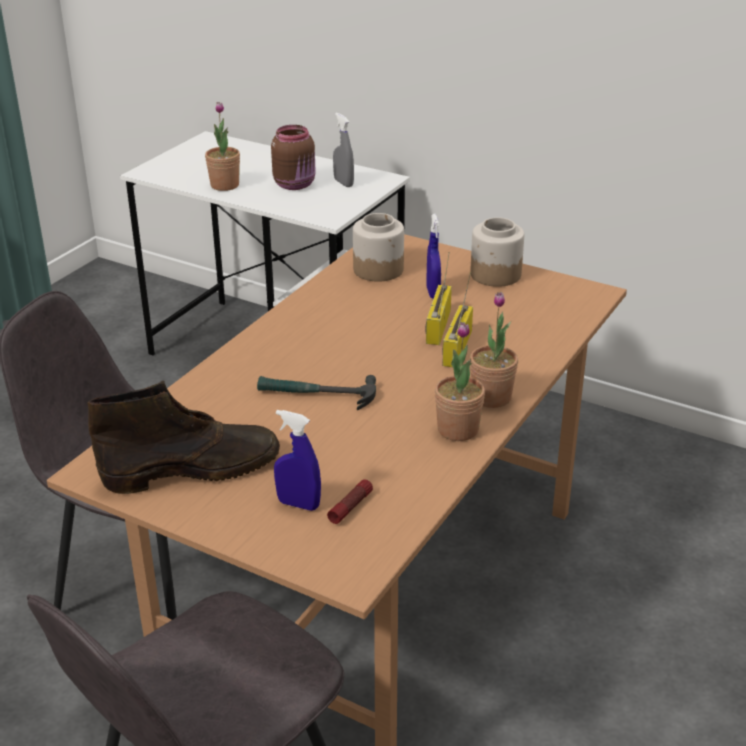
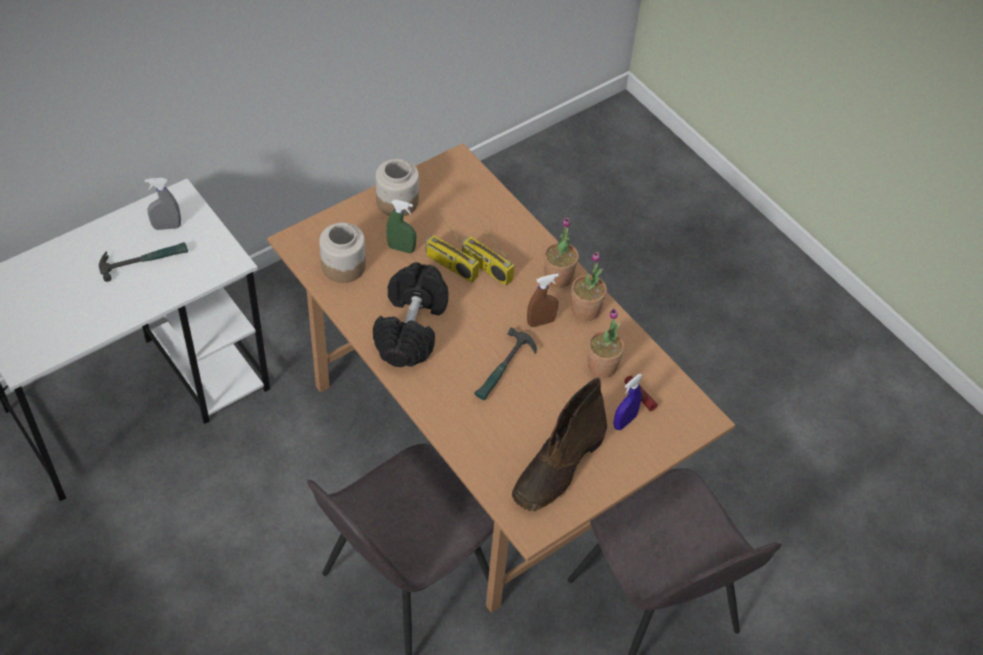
camera: 70 degrees left, 20 degrees up
(193, 469) = (558, 467): brown boot -> brown boot turned 150 degrees counterclockwise
(225, 185) = (104, 312): potted plant -> potted plant (602, 366)
(296, 184) = (144, 260): brown jar -> hammer
(328, 324) = (410, 327): none -> black dumbbell
(409, 402) = (541, 322): none -> brown spray bottle
(433, 293) = (401, 248): blue spray bottle -> green spray bottle

